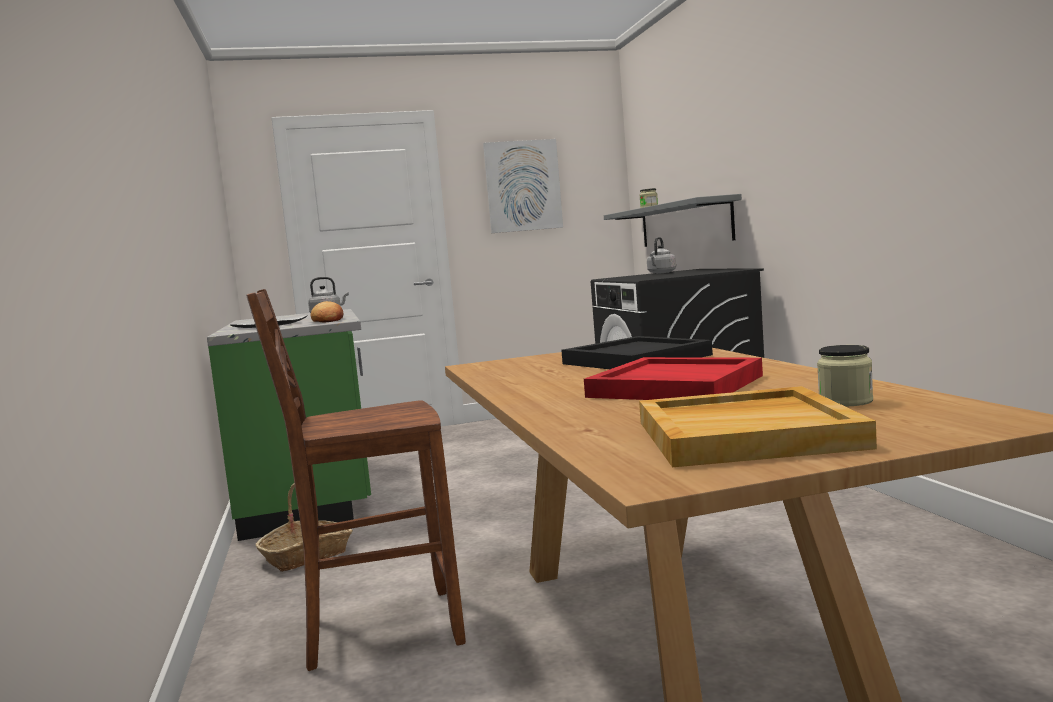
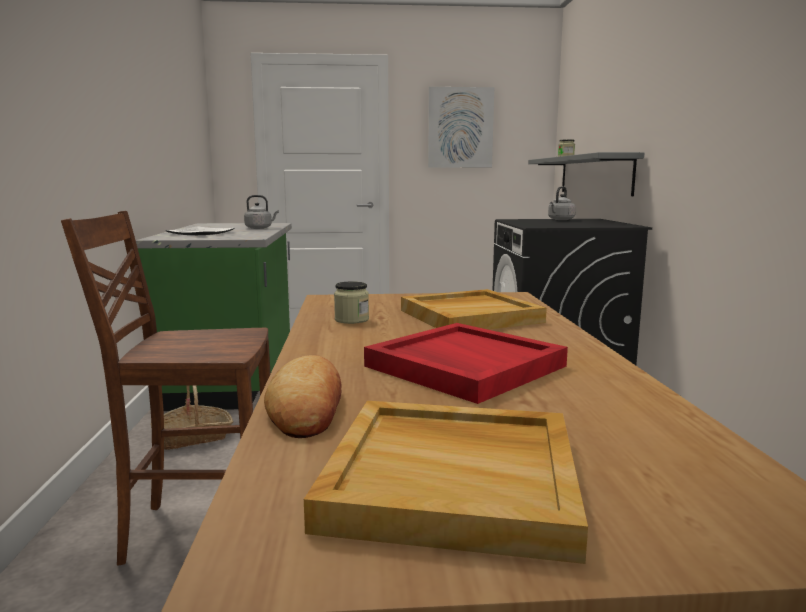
camera: 10 degrees right, 5 degrees up
(329, 320) = (248, 234): bread -> bread (307, 406)
(636, 359) = (470, 316): black tray -> beige tray
(845, 401) = (620, 436): jar -> jar (351, 320)

